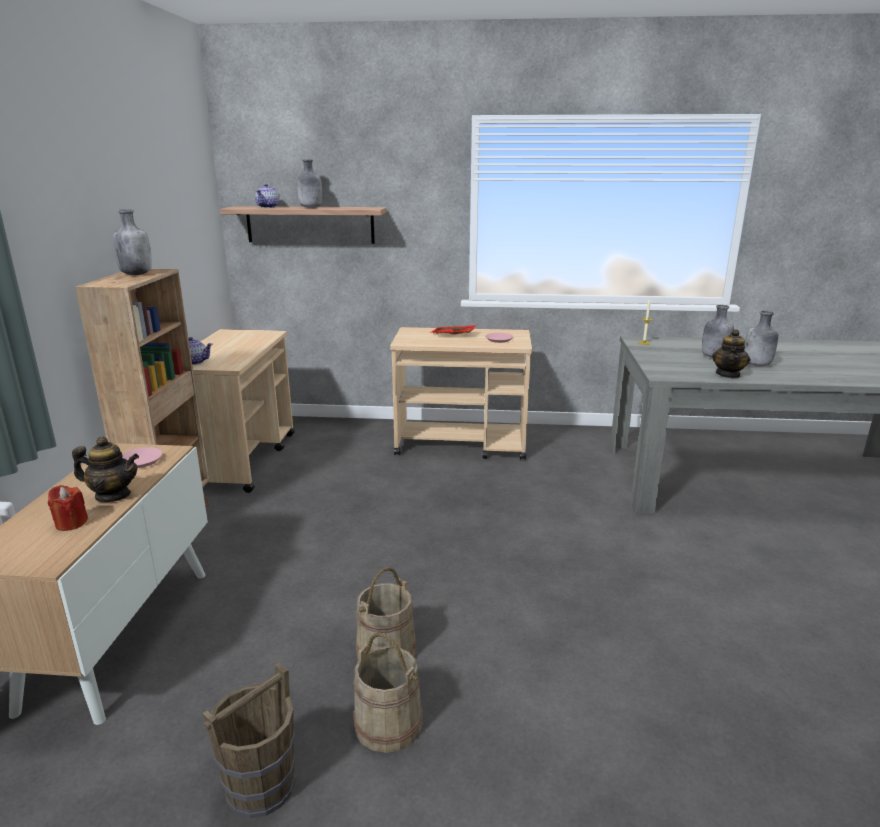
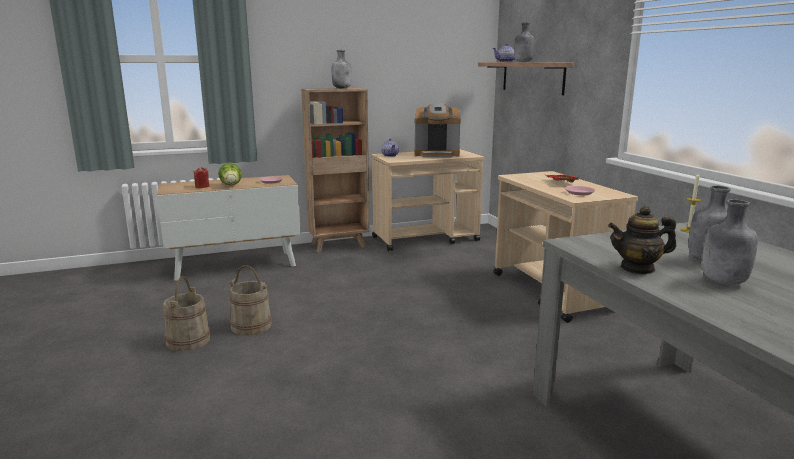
camera: 65 degrees right, 5 degrees down
(113, 495) = (231, 185): teapot -> lettuce
(236, 343) = (437, 154): none -> coffee machine
(261, 786) = (140, 321): brown bucket -> none

